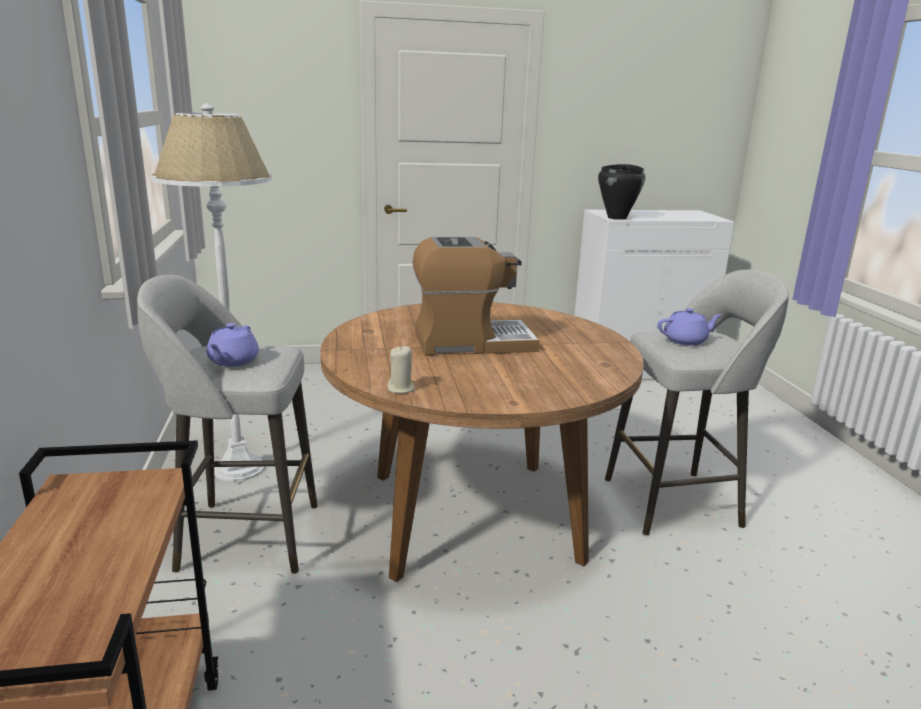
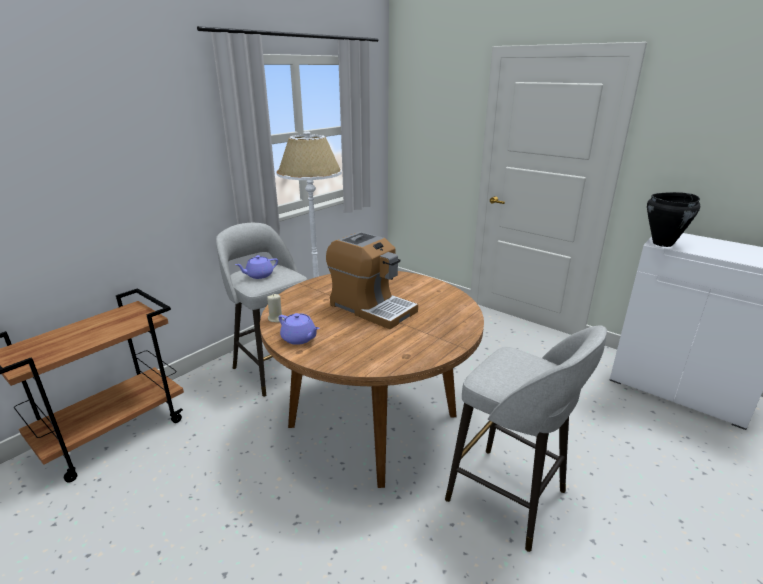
camera: 50 degrees right, 5 degrees up
(686, 341) = (516, 368): purple teapot -> purple teapot (299, 338)

